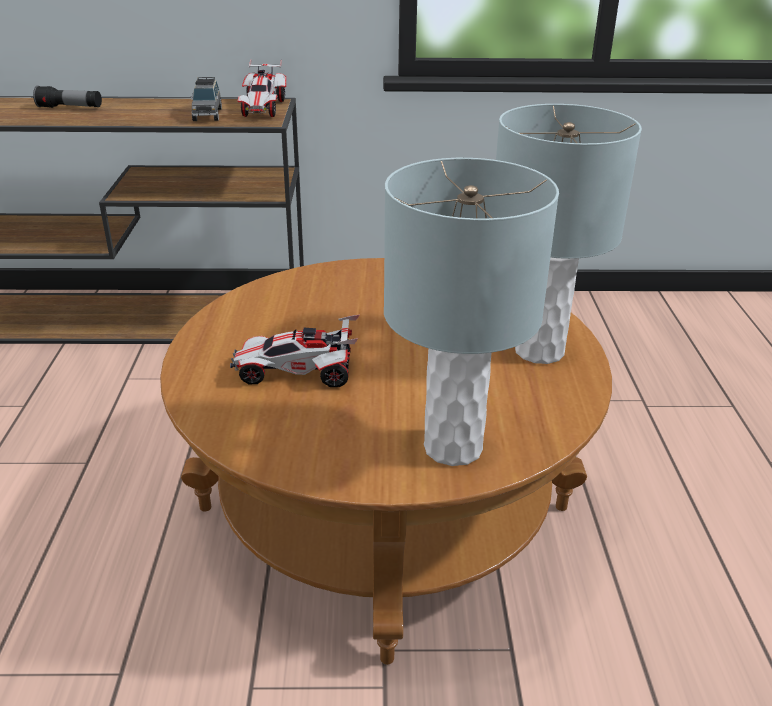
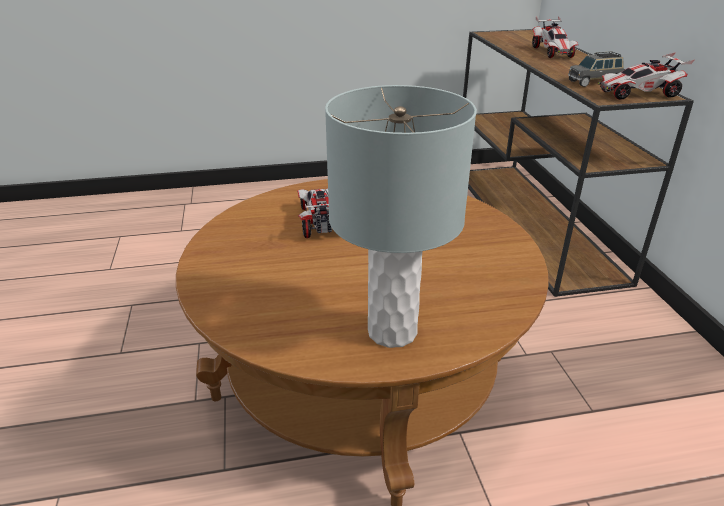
camera: 80 degrees right, 0 degrees up
(70, 108) = (552, 52): flashlight -> toy car
(452, 447) = (236, 291): grey table lamp -> none

